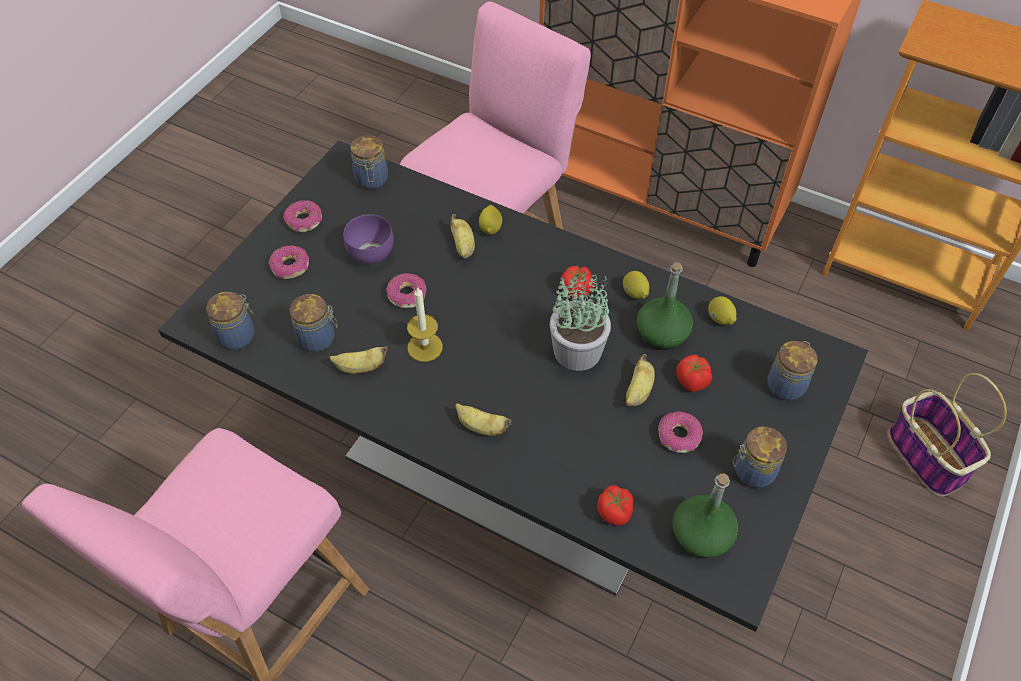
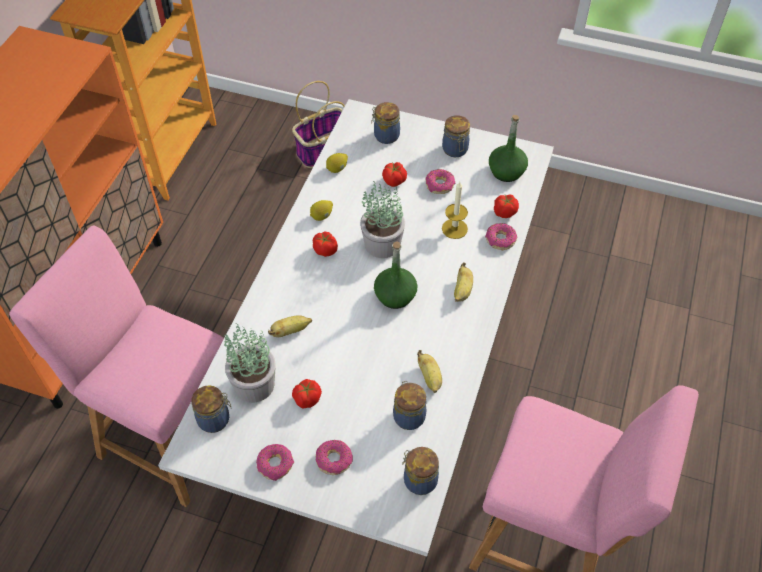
camera: 100 degrees left, 0 degrees up
(370, 252) = (307, 399): purple bowl -> tomato
(403, 211) = (253, 384): none -> potted plant
(407, 295) = (350, 361): donut -> donut (500, 240)
(425, 347) = (400, 338): candle -> candle (454, 228)
(490, 228) = (266, 315): lemon -> none
(510, 467) = (381, 387): black dining table -> white dining table
(638, 391) = (409, 208): banana -> none
(661, 334) = (357, 199): green bottle -> green bottle (395, 296)

